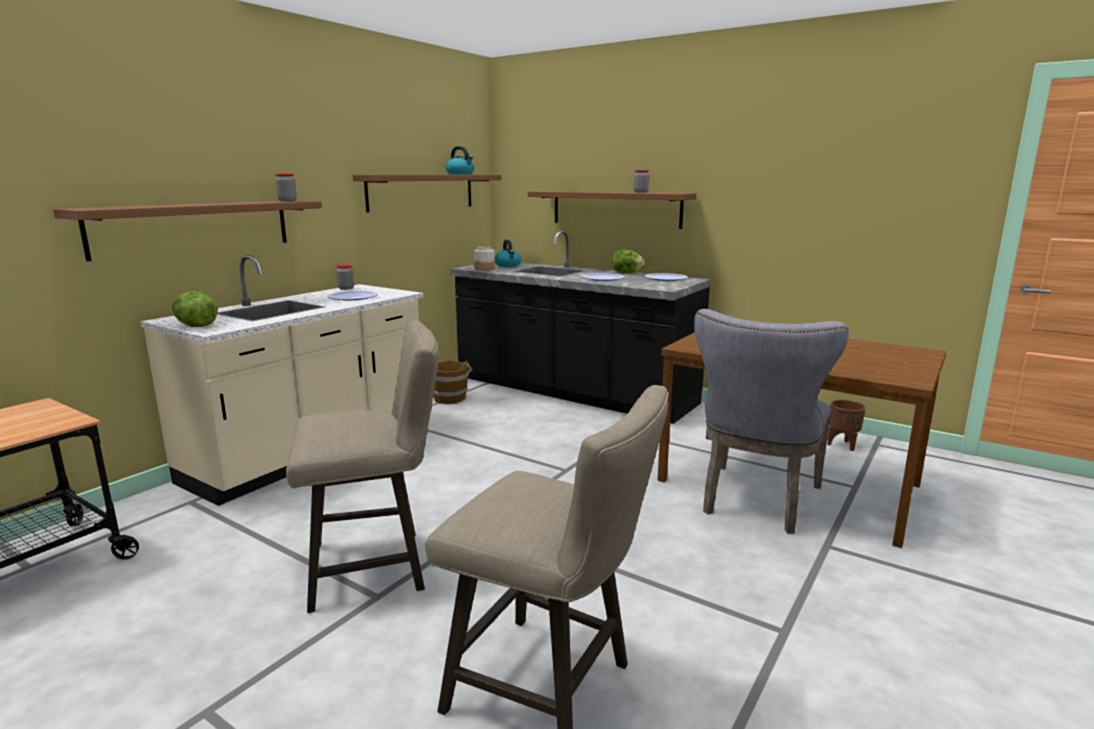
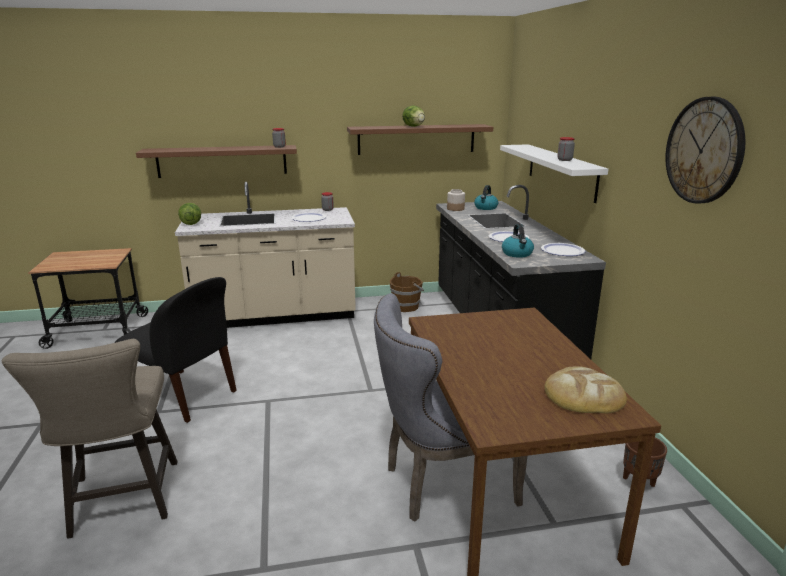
camera: 45 degrees right, 5 degrees up
(377, 566) = (185, 396): beige stool -> black chair
(460, 174) = (451, 125): kettle -> kettle (517, 254)
(615, 208) = (561, 171): brown shelf -> white shelf
(626, 273) = (549, 236): lettuce -> lettuce (414, 126)
(826, 158) = (704, 151): none -> wall clock
(884, 351) = (583, 395): none -> bread

